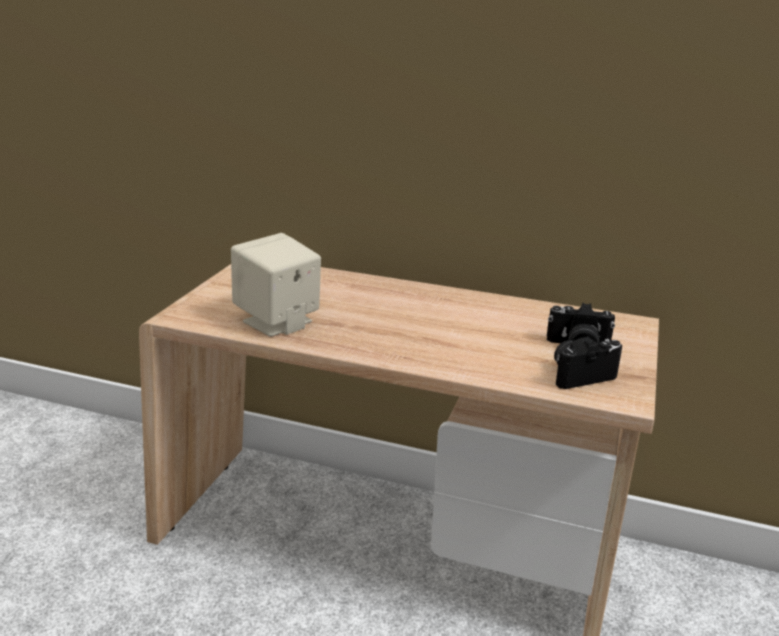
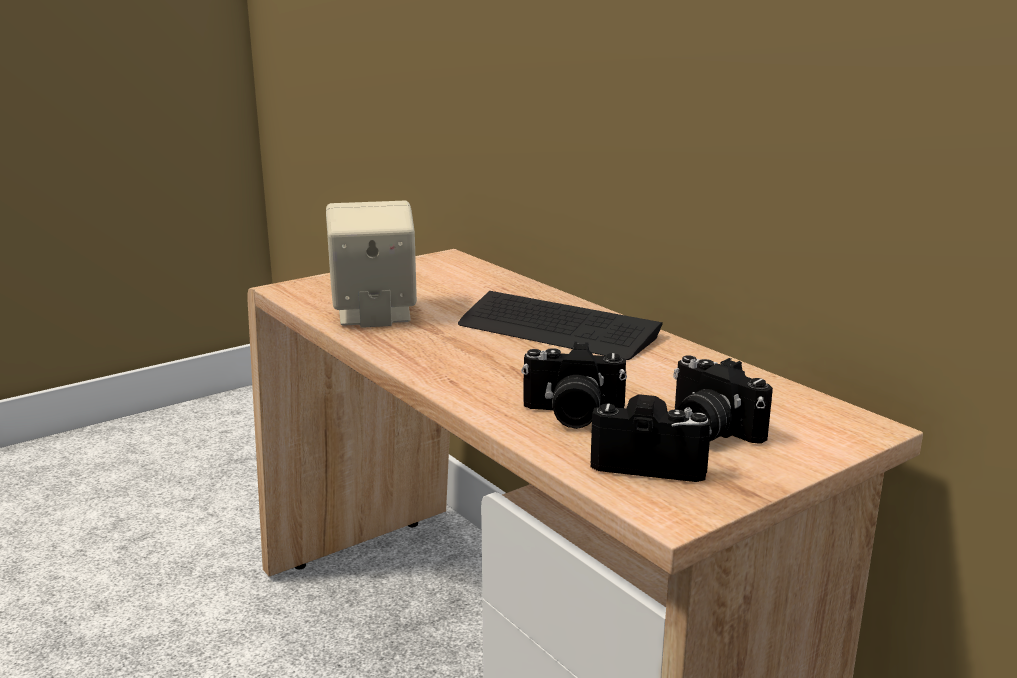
camera: 35 degrees right, 5 degrees down
(409, 304) = (557, 330): none -> keyboard
(503, 359) = (571, 415): none -> camera

